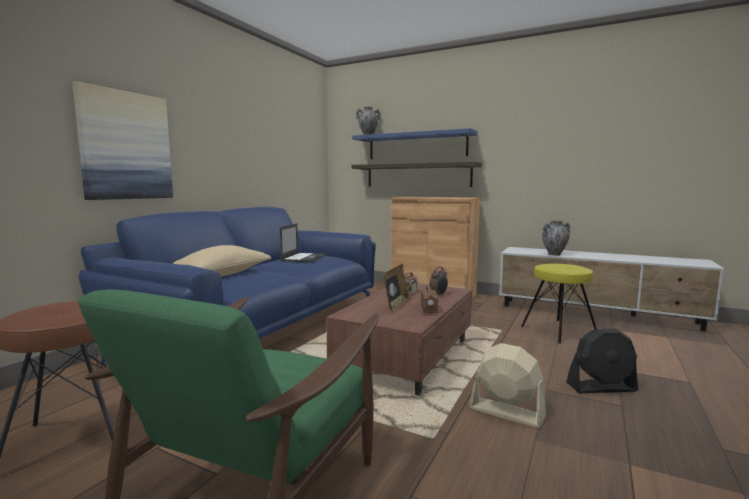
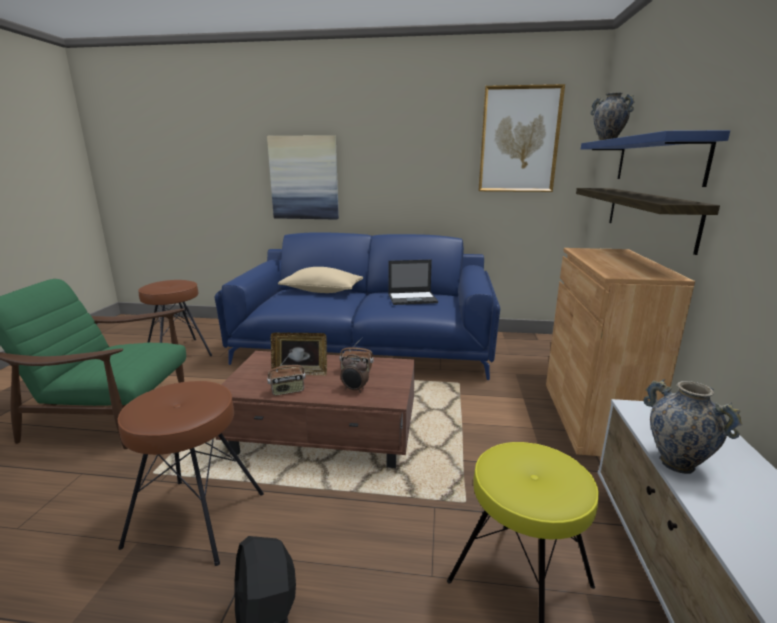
camera: 70 degrees right, 10 degrees up
(295, 130) = (519, 140): none -> picture
(506, 412) = (197, 518): beige fan -> brown stool

